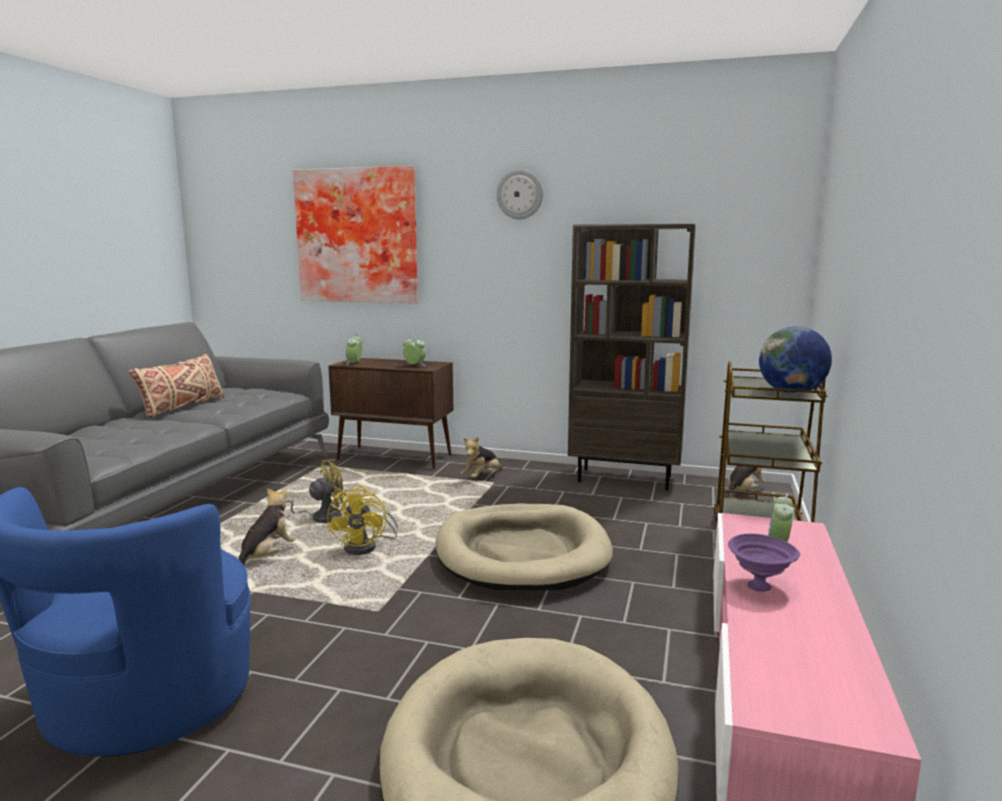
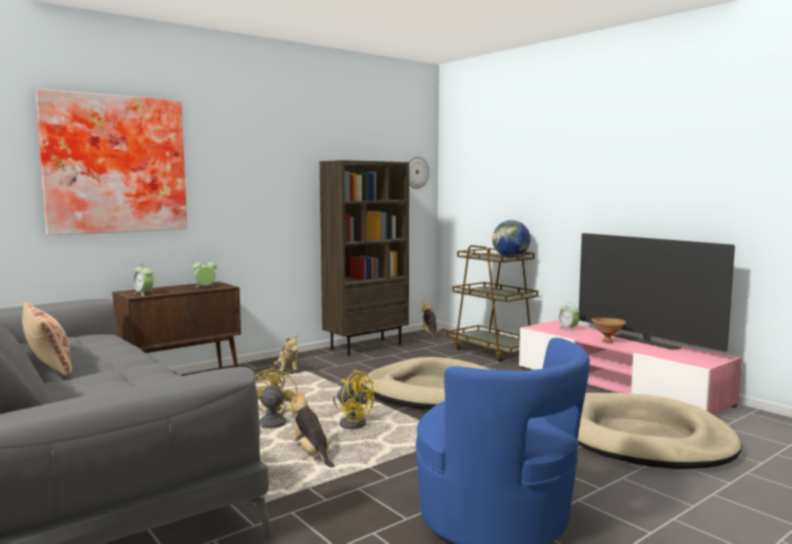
camera: 55 degrees left, 5 degrees down
(520, 194) = (270, 134): wall clock -> wall clock (416, 172)
(760, 586) = (607, 341): purple bowl -> brown bowl
(828, 620) = (645, 342): none -> television

